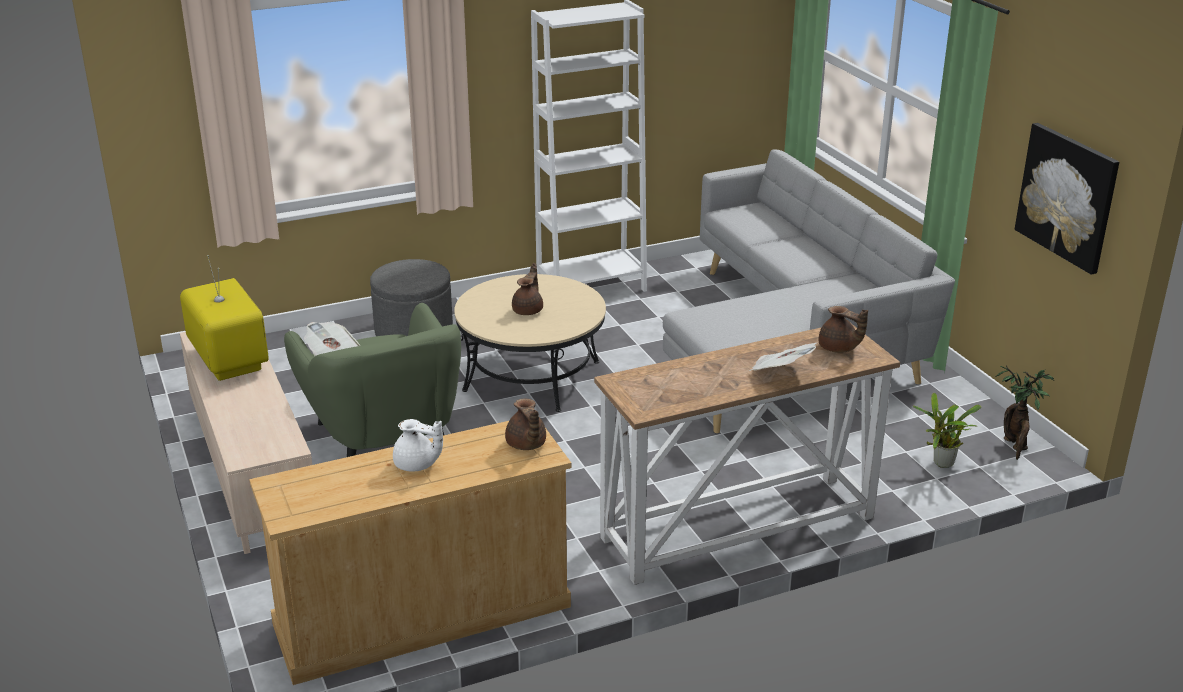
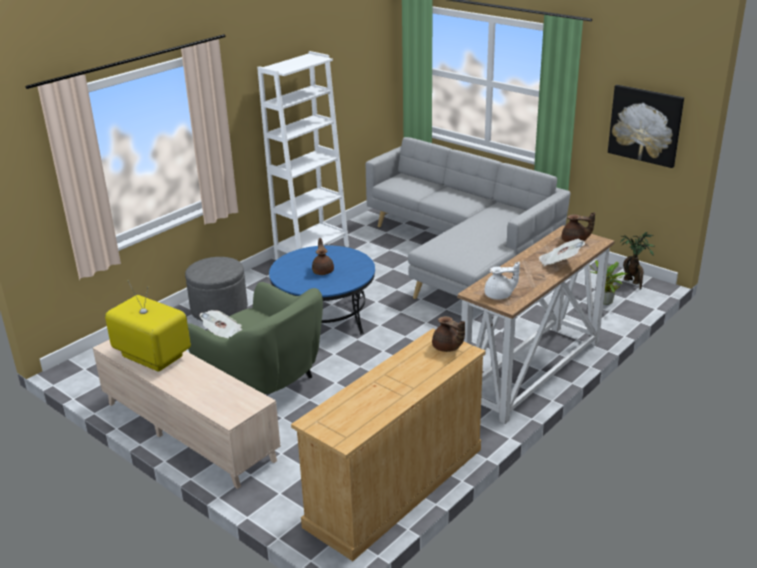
camera: 25 degrees left, 0 degrees up
(417, 465) = (393, 380): white teapot -> white teapot (499, 295)
(532, 376) = (325, 317): beige coffee table -> blue coffee table

